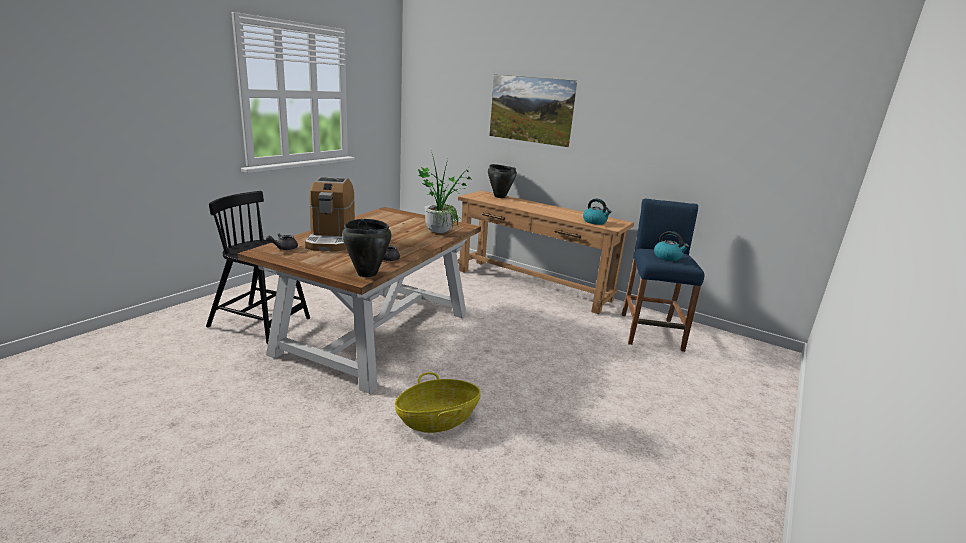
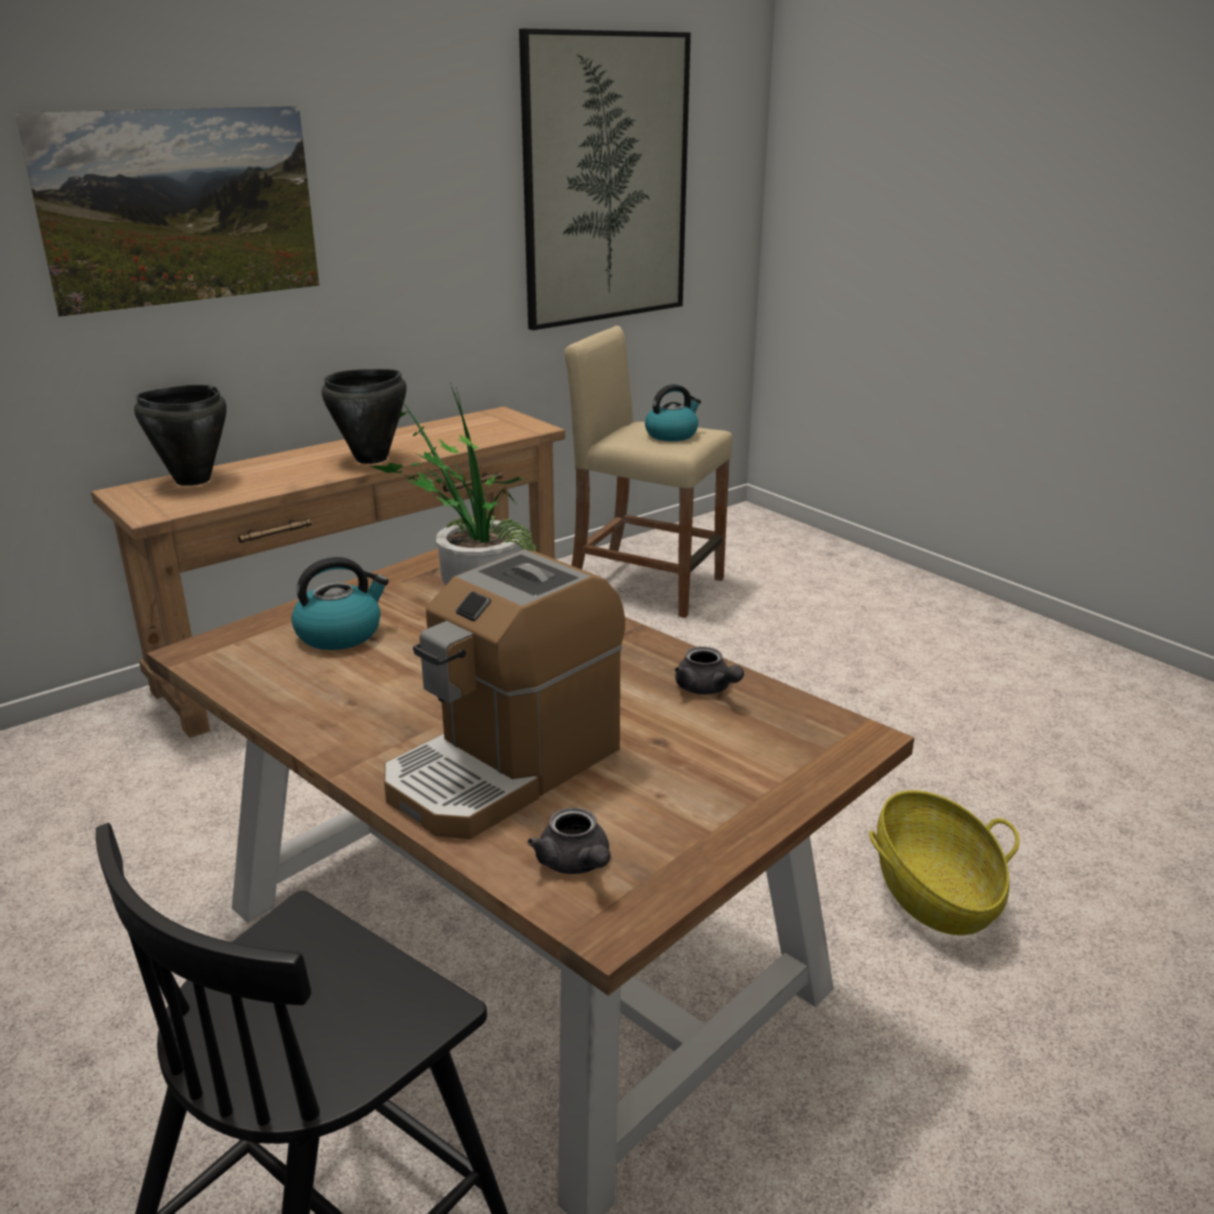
camera: 70 degrees left, 5 degrees up
(331, 240) = (505, 767): coffee machine -> coffee machine turned 120 degrees clockwise
(366, 274) = (819, 723): black cooking pot -> black cooking pot (372, 459)
(595, 222) = (488, 432): kettle -> kettle (340, 633)
(651, 331) = (646, 585): blue stool -> beige stool
(726, 133) = (606, 181): none -> picture

